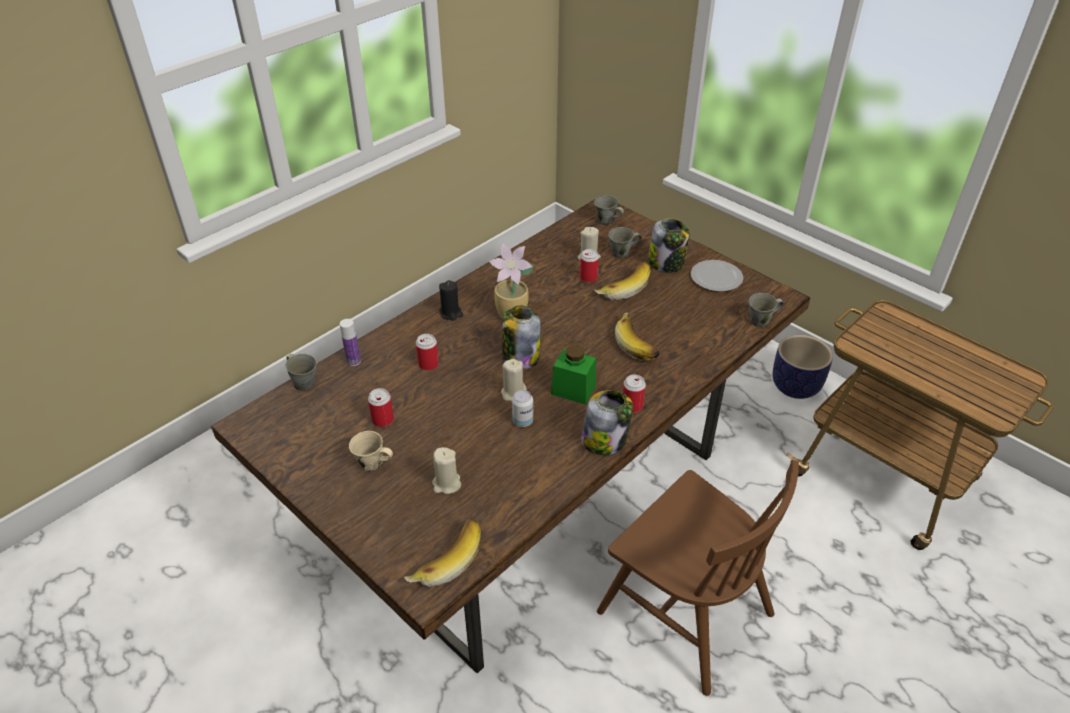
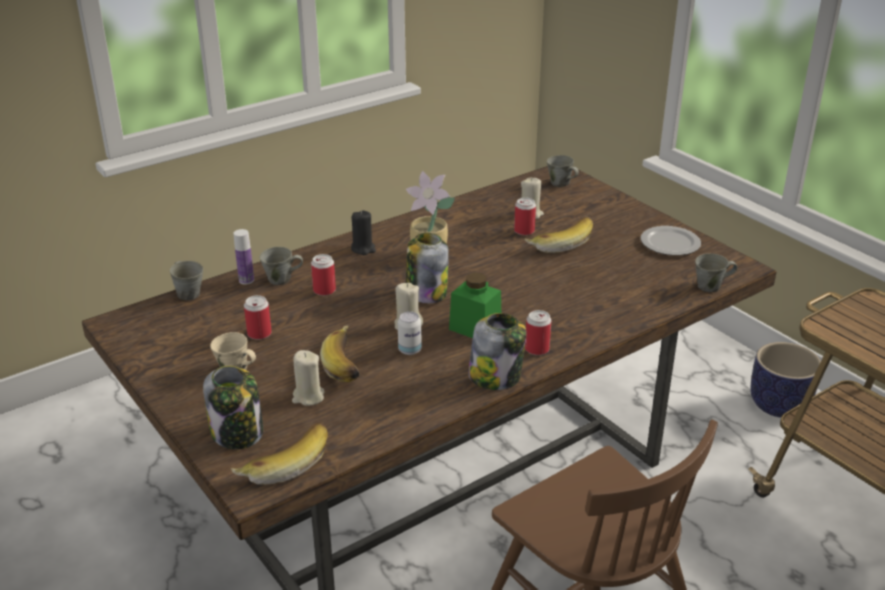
camera: 10 degrees right, 10 degrees down
(622, 253) = (568, 213): grey mug -> grey mug (281, 279)
(638, 344) = (561, 295): banana -> banana (348, 364)
(666, 263) = (616, 226): jar -> jar (238, 433)

